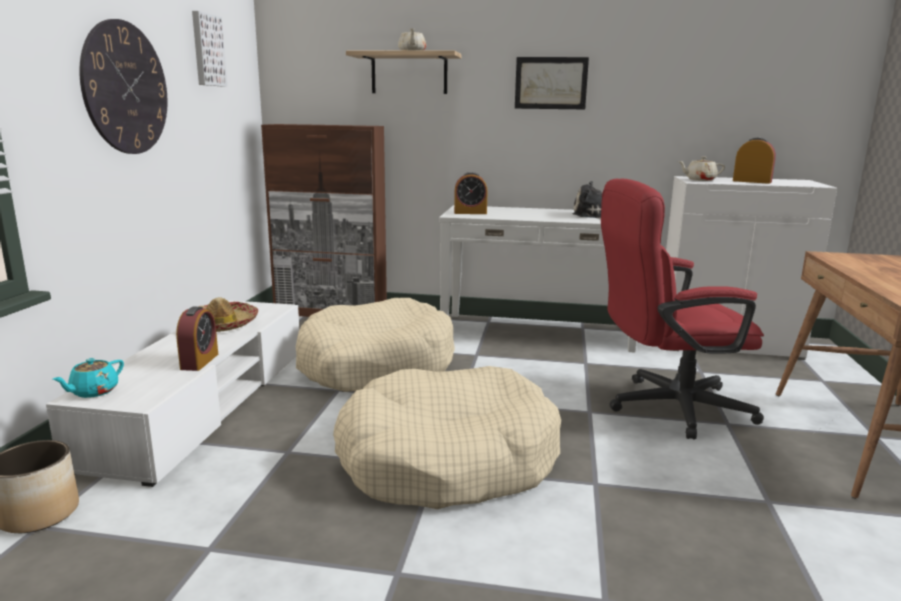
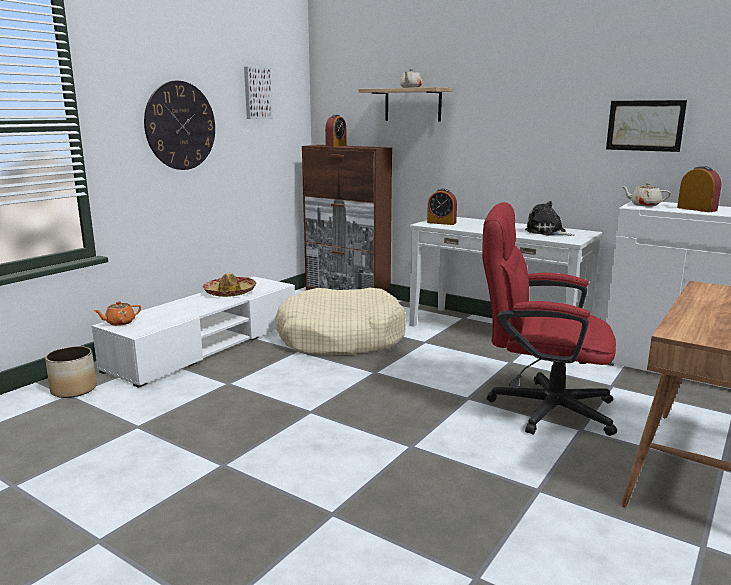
camera: 25 degrees right, 0 degrees up
(93, 392) = (120, 322): turquoise teapot -> orange teapot
(199, 361) = (192, 314): alarm clock -> alarm clock (336, 146)
(447, 460) = (323, 409): beige dog bed -> none
(551, 83) = (524, 112): picture -> picture (645, 125)

